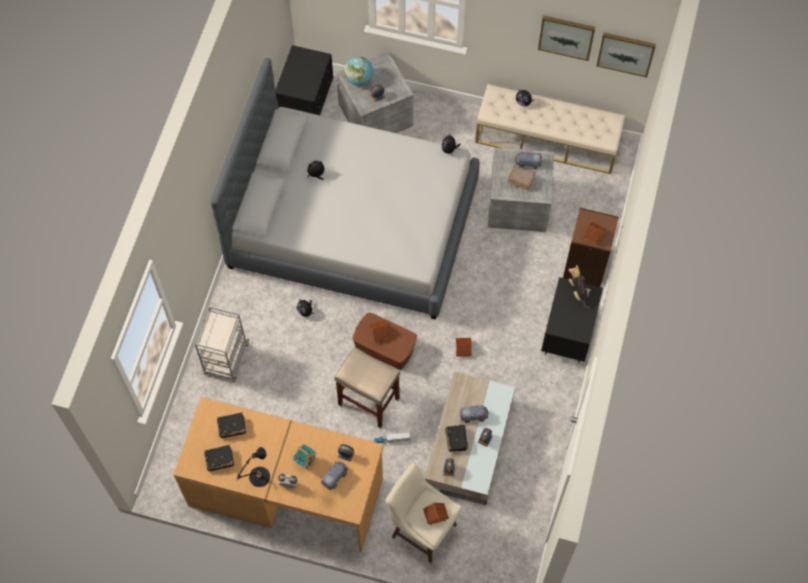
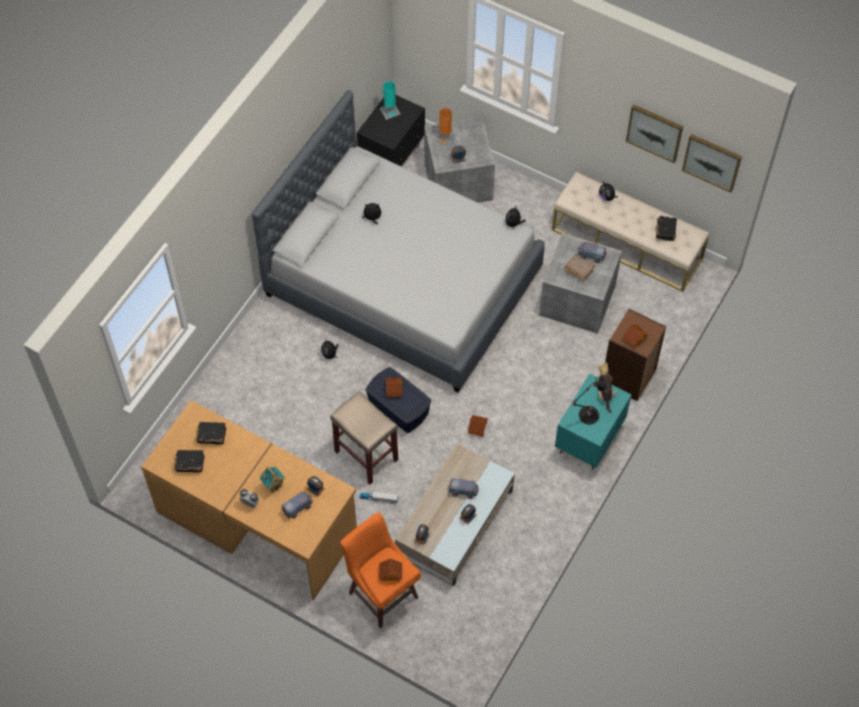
camera: 15 degrees right, 5 degrees down
(226, 360) = (237, 382): grey cart -> none
(258, 478) = (222, 490): black table lamp -> black table lamp (587, 416)
(299, 64) = (390, 111): none -> turquoise table lamp
(359, 79) = (445, 138): globe -> orange table lamp
(385, 347) = (398, 408): brown storage box -> blue storage box
(422, 529) = (382, 593): beige stool -> orange stool
(456, 439) = (439, 510): black book -> black book (666, 231)
(567, 336) = (589, 440): black nightstand -> turquoise nightstand

